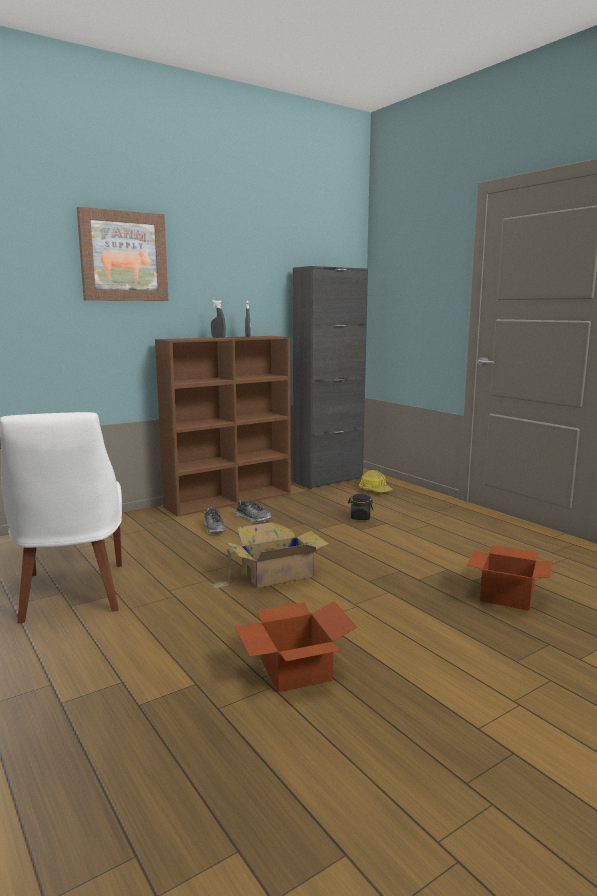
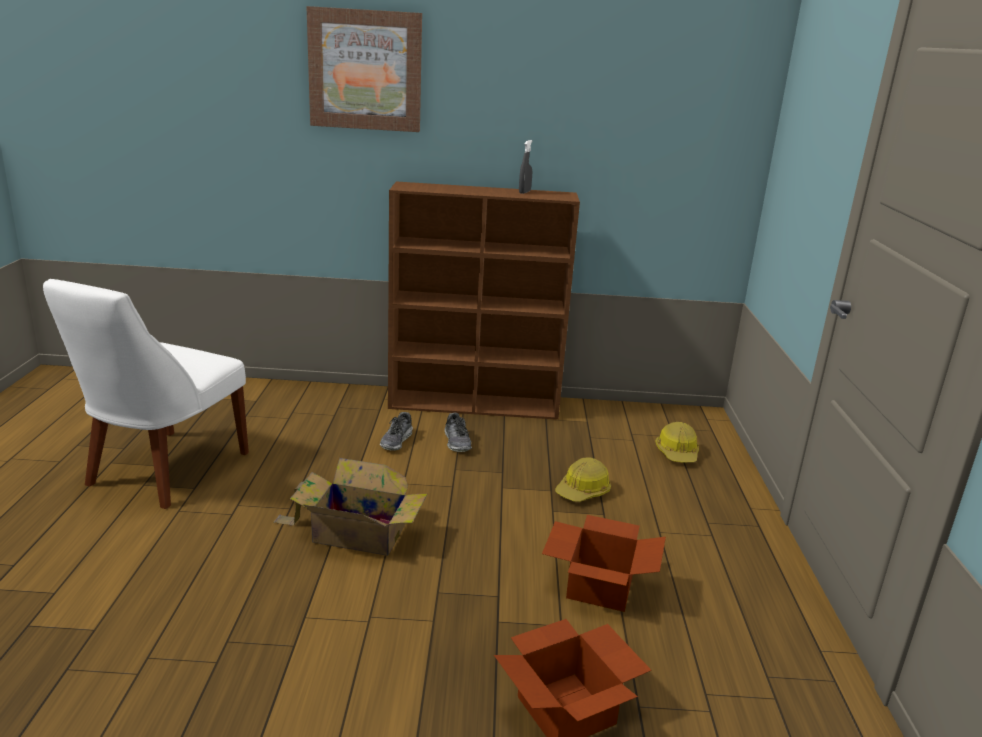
camera: 35 degrees right, 10 degrees up
(218, 337) = (478, 189): grey spray bottle -> none
(293, 670) = (183, 666): cardboard box -> cardboard box (598, 585)
(328, 480) = (640, 414): black cabinet -> none
(360, 518) = (583, 491): black jar -> hard hat

